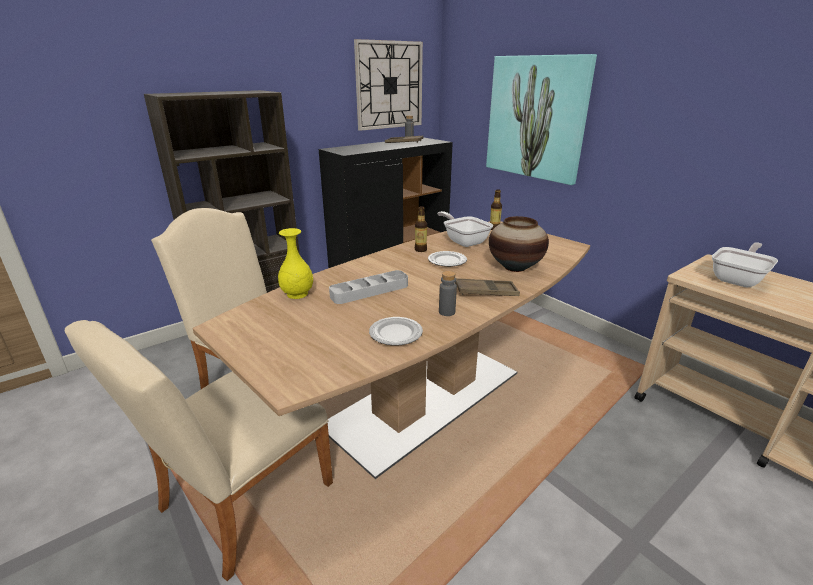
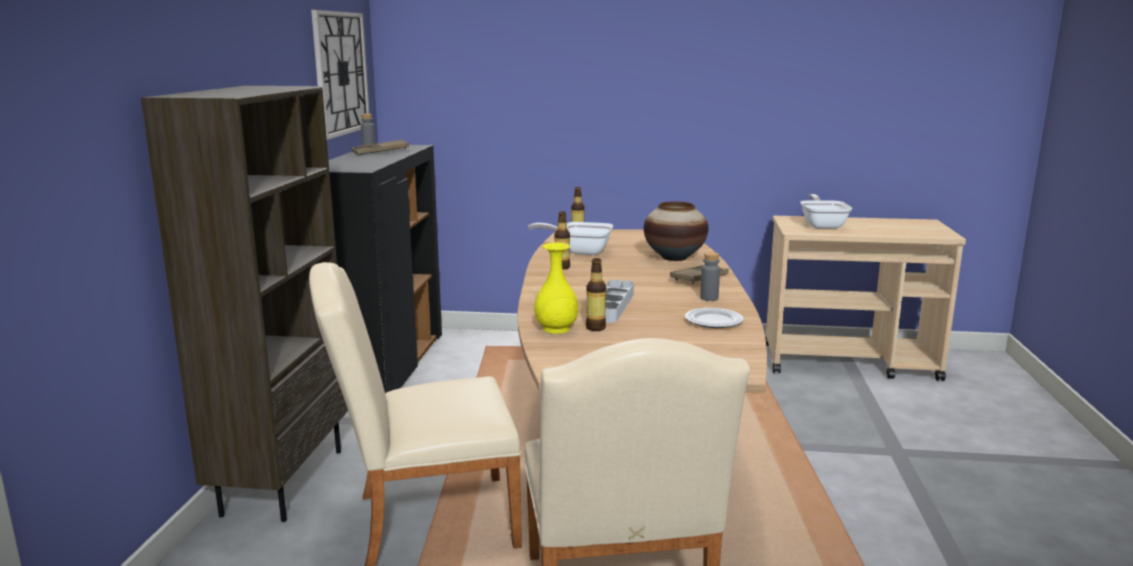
camera: 45 degrees left, 10 degrees down
(317, 303) = (595, 328): none -> bottle
(446, 261) = (610, 268): plate -> none
(536, 118) = (549, 104): picture -> none

